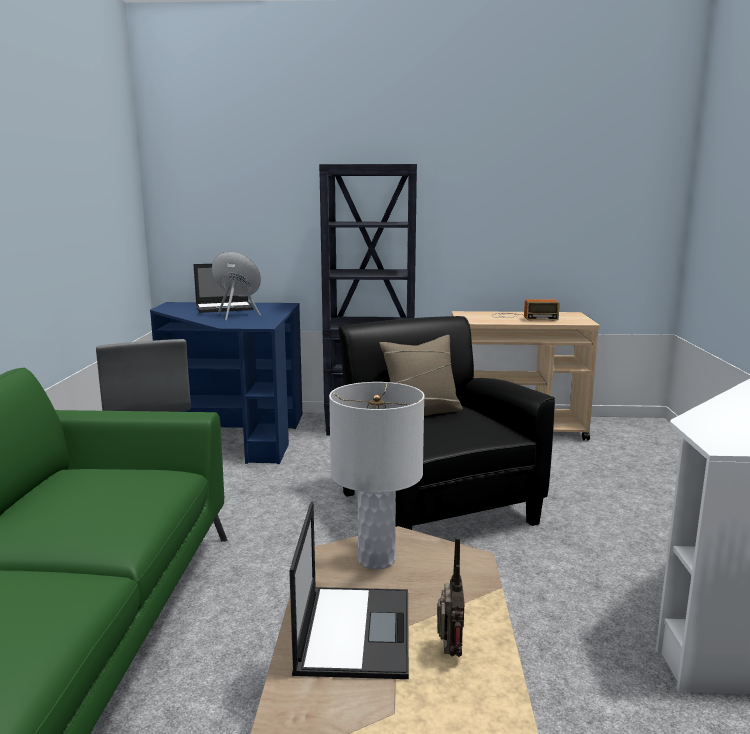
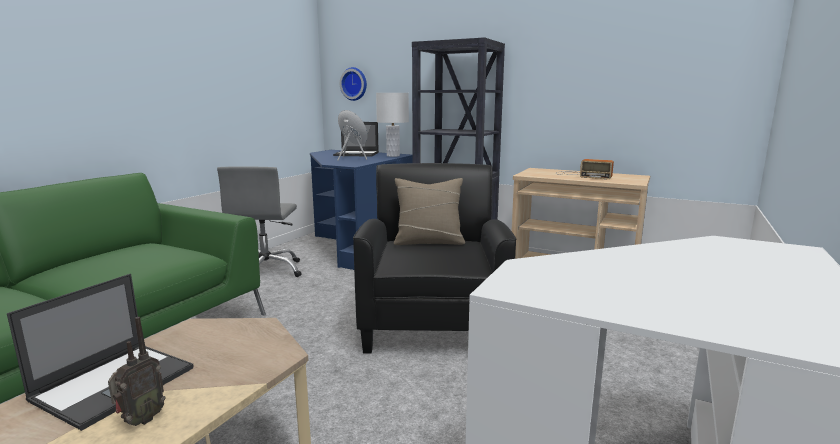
camera: 25 degrees right, 0 degrees up
(202, 211) = (354, 84): none -> wall clock
(375, 560) = (218, 337): white table lamp -> white table lamp (393, 156)

